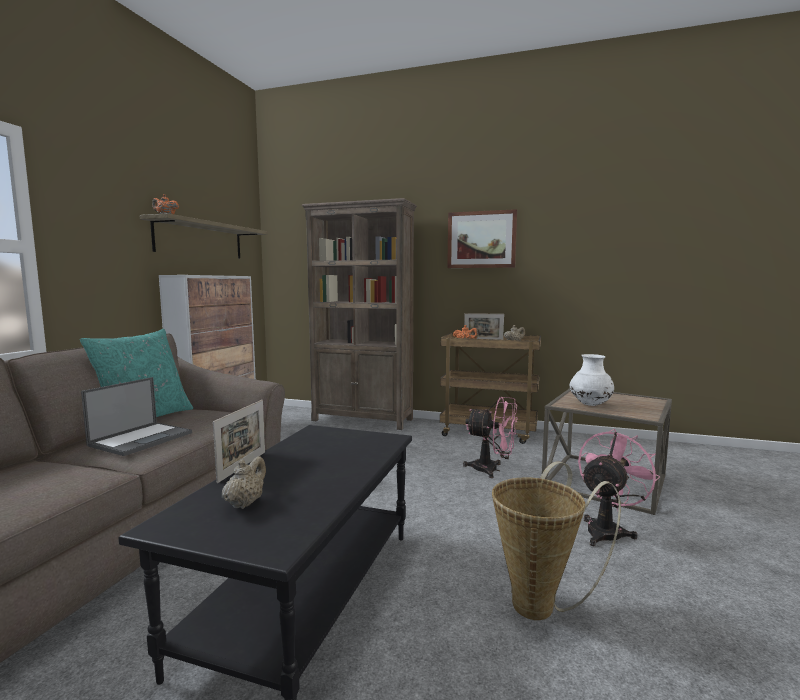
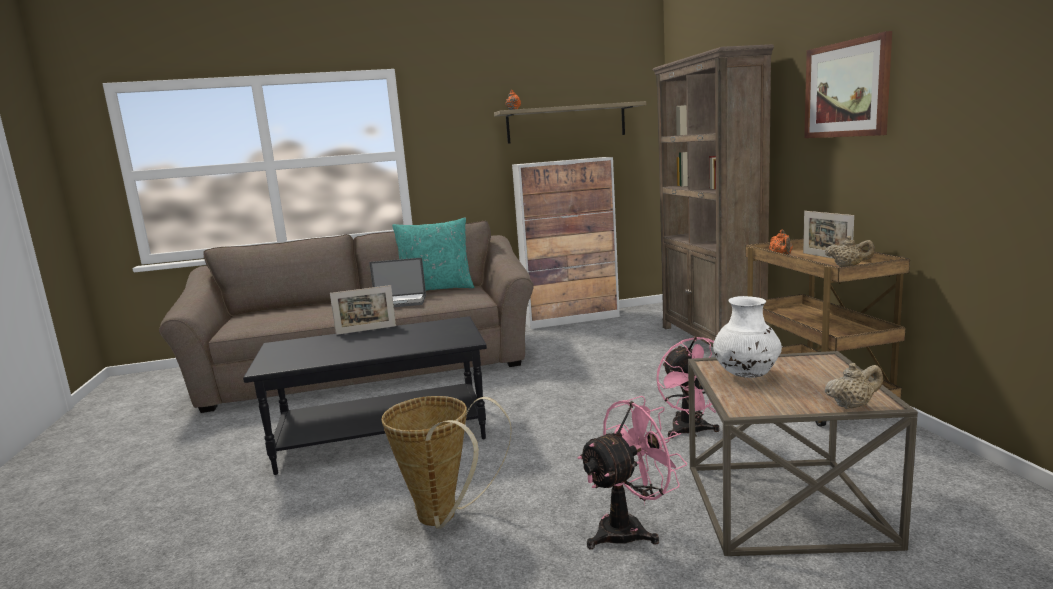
camera: 60 degrees right, 5 degrees up
(245, 503) = (313, 347): beige teapot -> beige teapot (852, 406)
(608, 530) = (630, 529): pink fan -> pink fan turned 45 degrees counterclockwise

